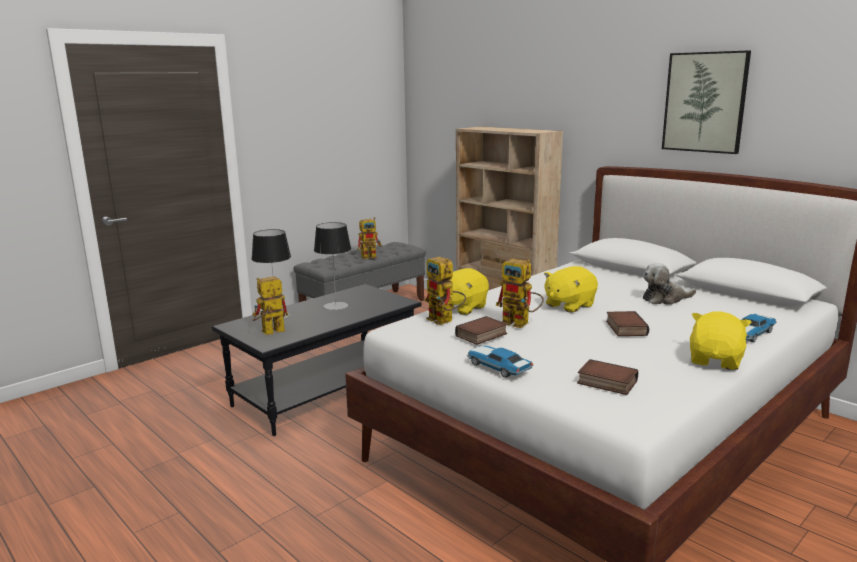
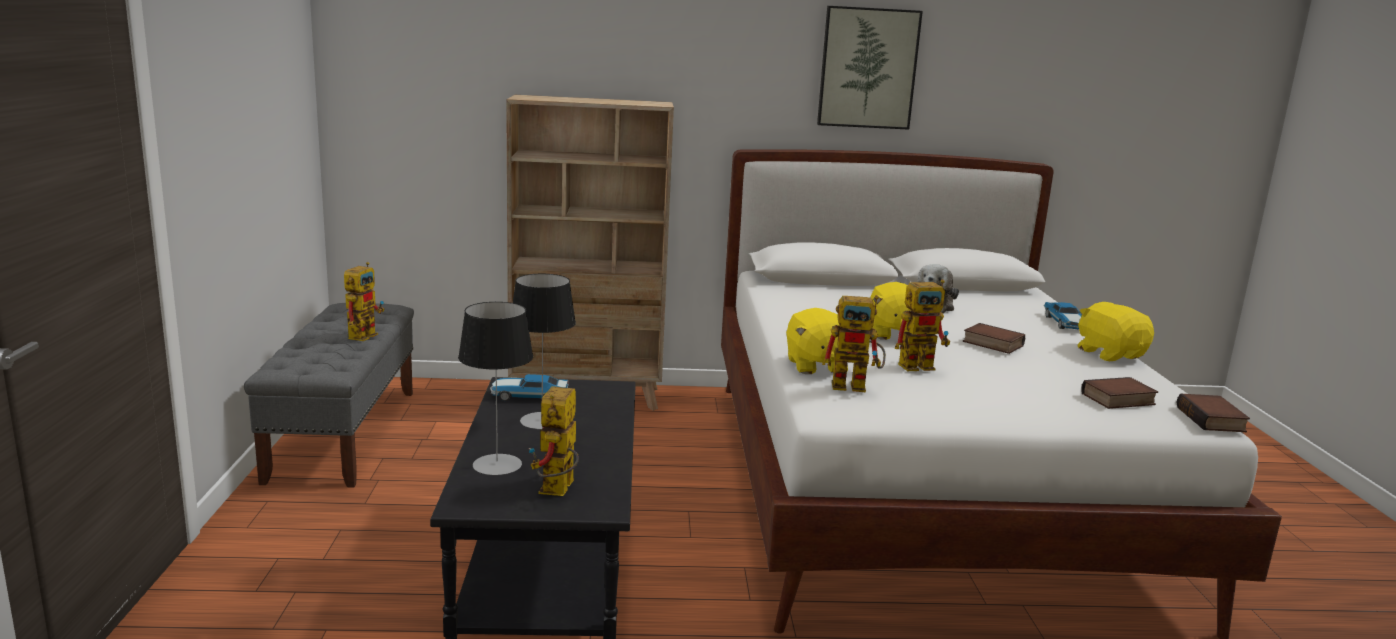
camera: 50 degrees left, 0 degrees up
(482, 335) = (931, 390): book -> book (1213, 420)
(497, 367) = (1024, 418): toy car -> toy car (528, 396)

